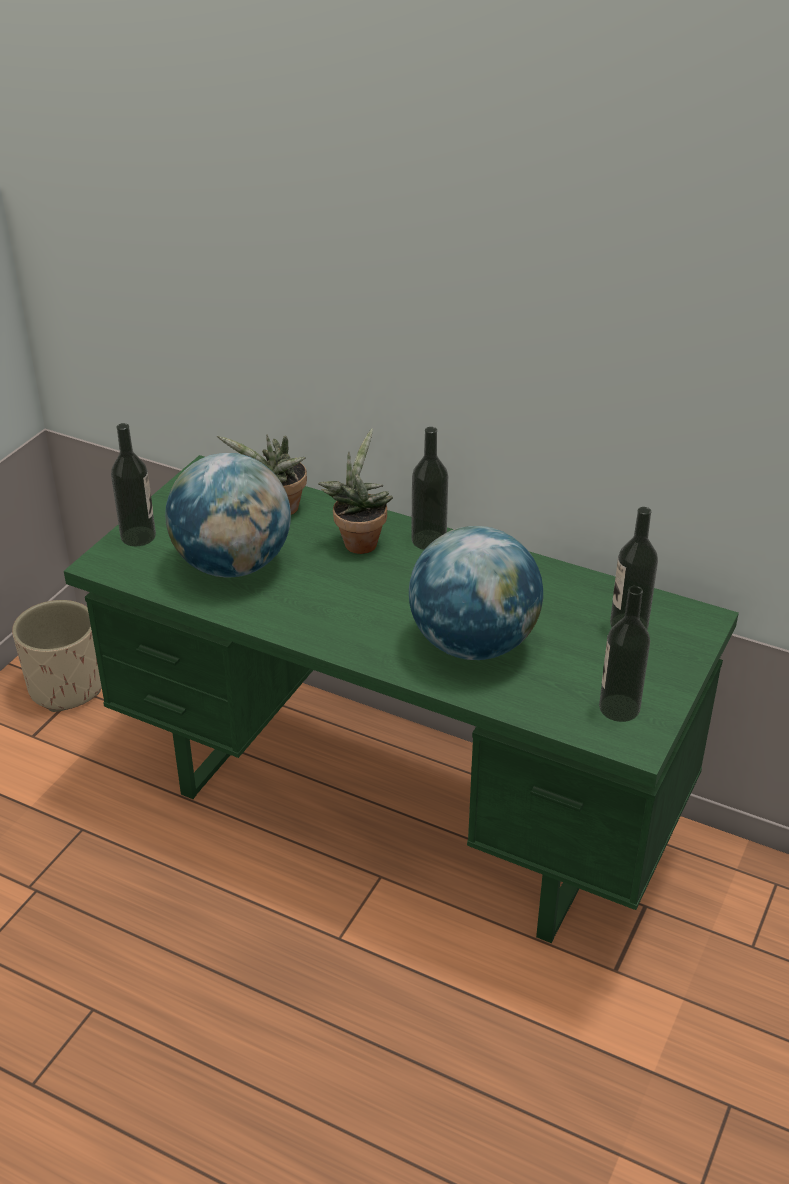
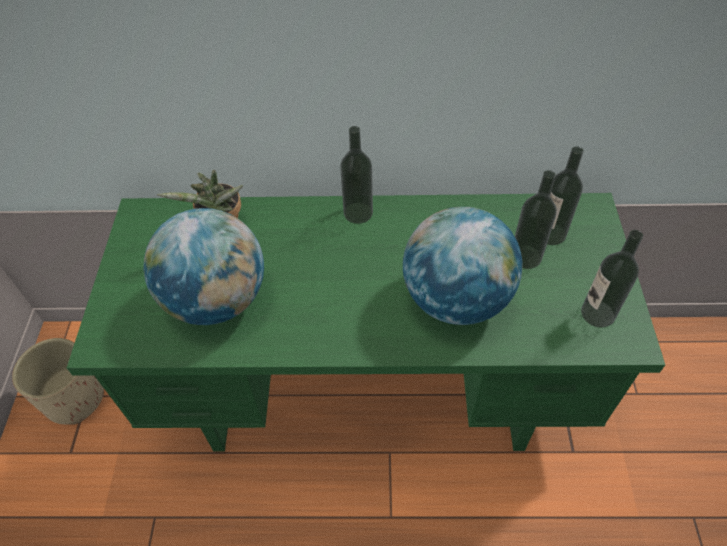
camera: 25 degrees left, 15 degrees up
(138, 536) = (115, 302): bottle -> bottle (525, 257)
(359, 541) = (305, 235): potted plant -> none

